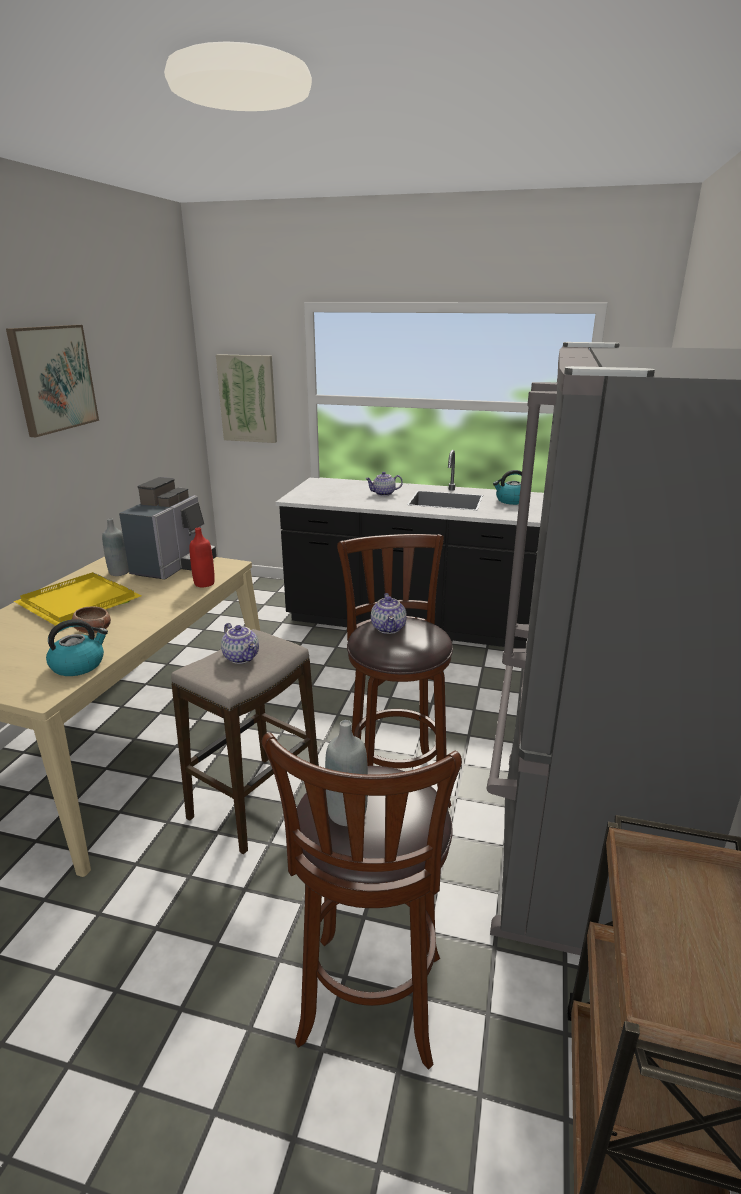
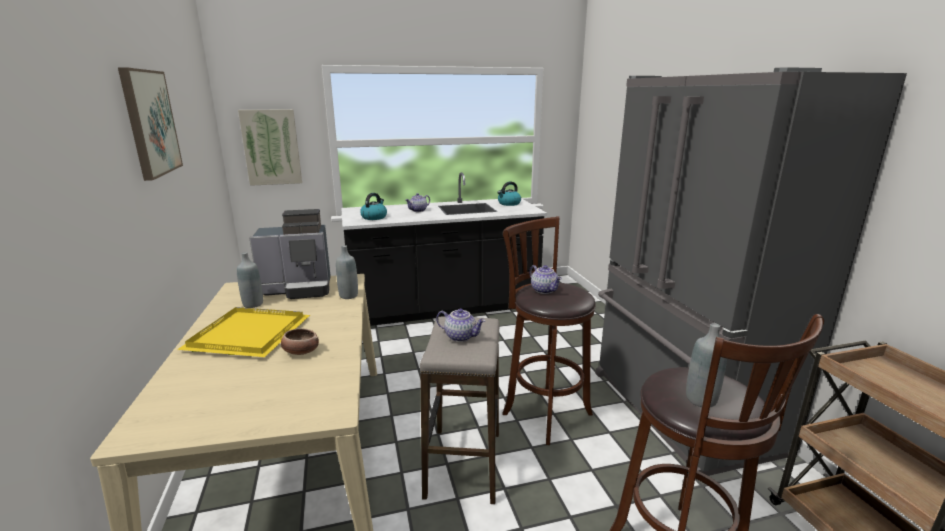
camera: 30 degrees left, 5 degrees down
(79, 665) = (330, 380): kettle -> kettle (374, 217)
(174, 565) = (299, 289): coffee machine -> coffee machine turned 90 degrees clockwise
(204, 583) = (348, 296): red bottle -> grey bottle

